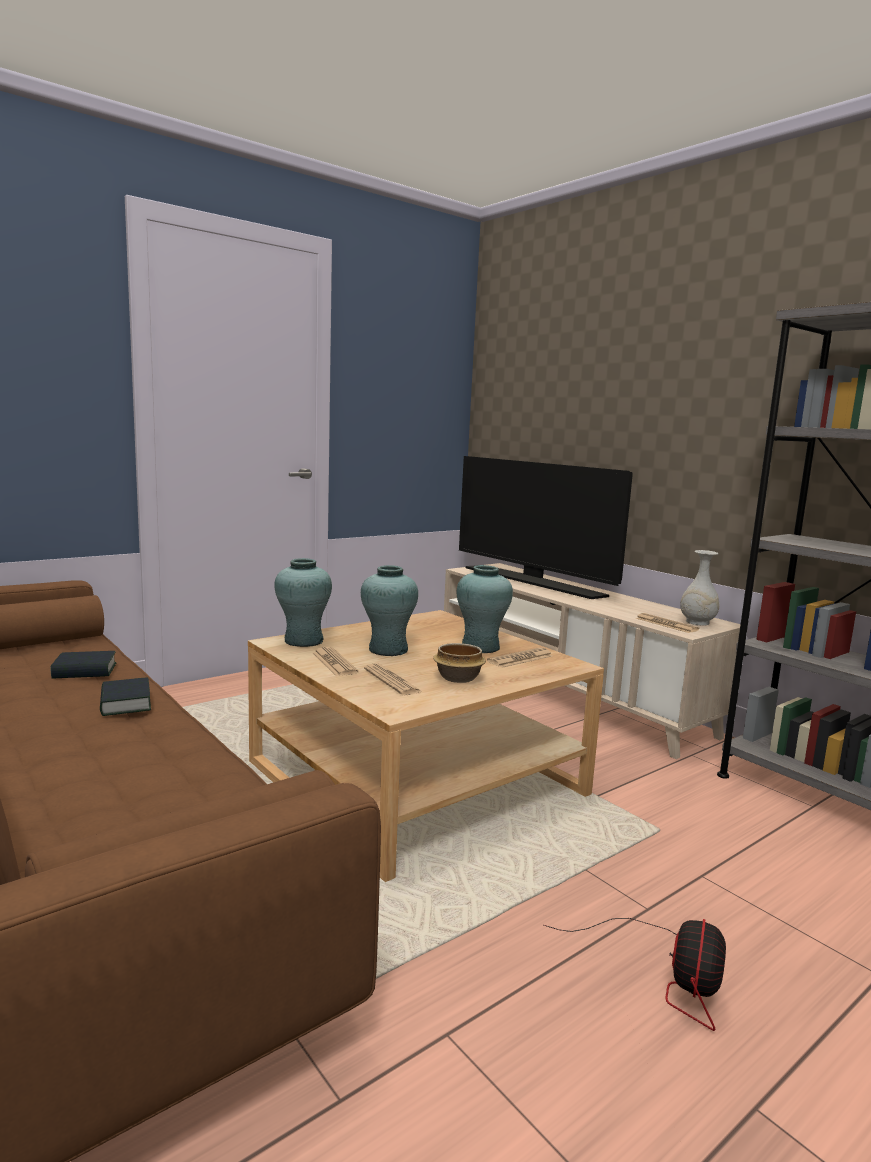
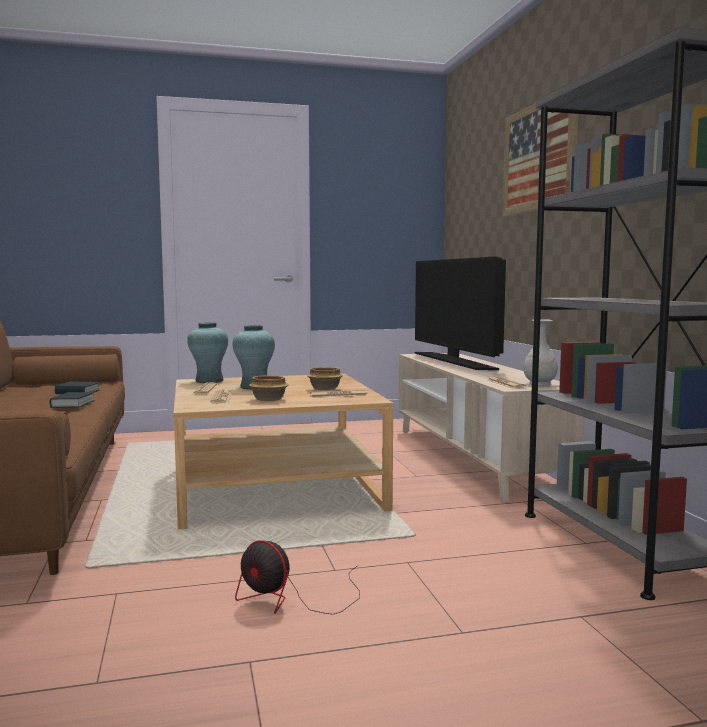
camera: 25 degrees right, 5 degrees down
(480, 647) = (324, 389): turquoise vase -> bowl
(667, 356) = (539, 157): none -> picture
(667, 975) = (293, 599): fan -> fan turned 75 degrees clockwise

